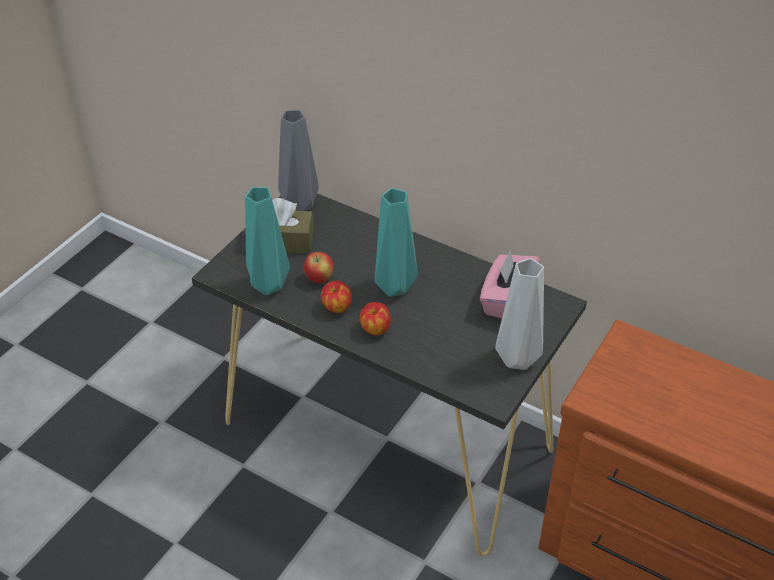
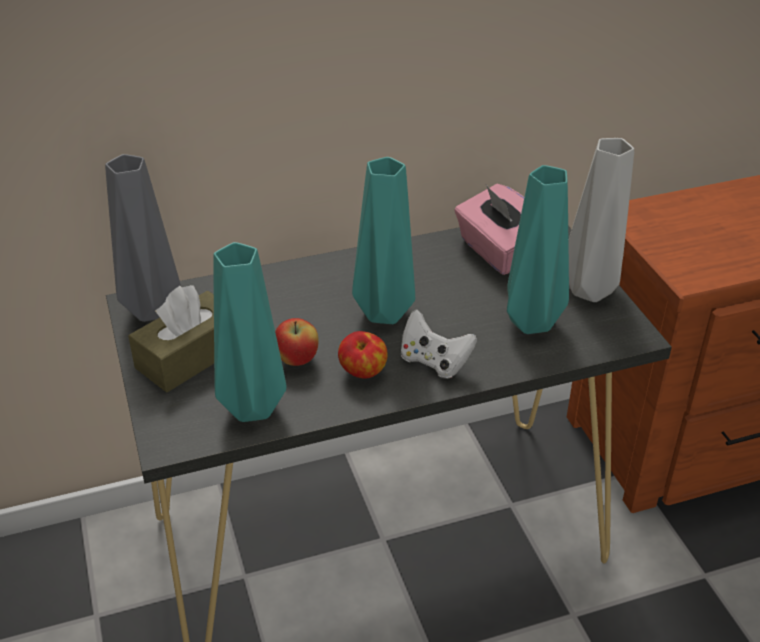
camera: 50 degrees left, 5 degrees down
(375, 329) = (434, 362): apple -> white game controller
(454, 351) = (532, 324): none -> turquoise vase

